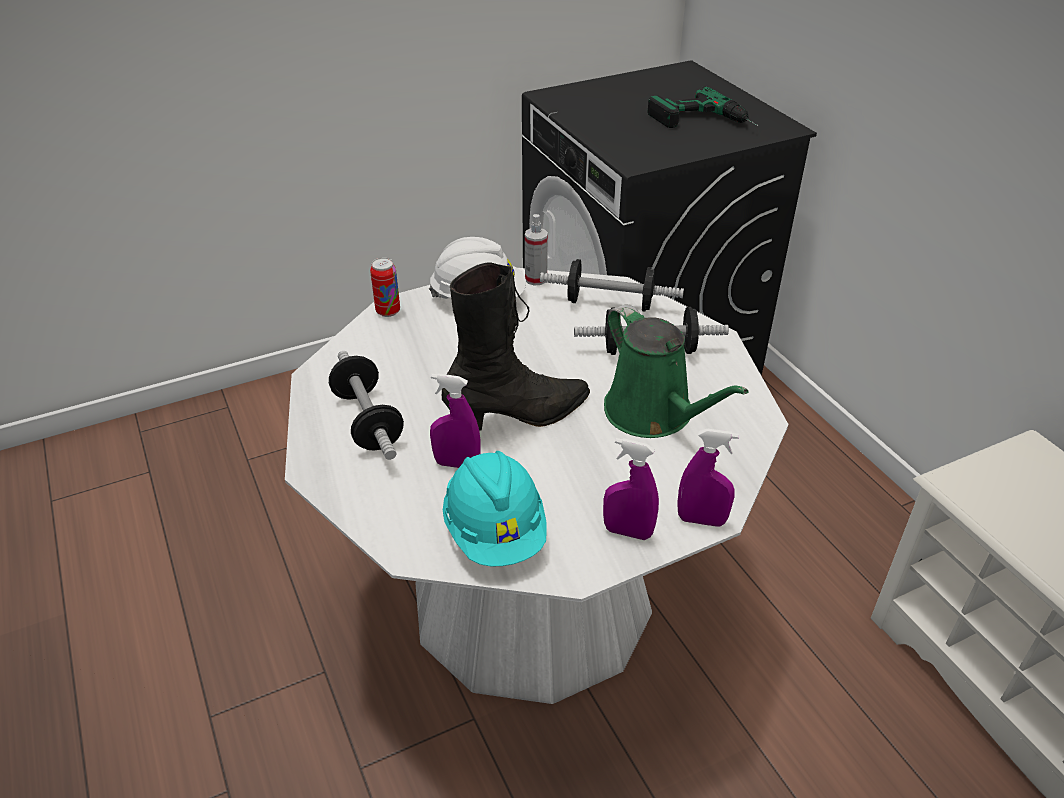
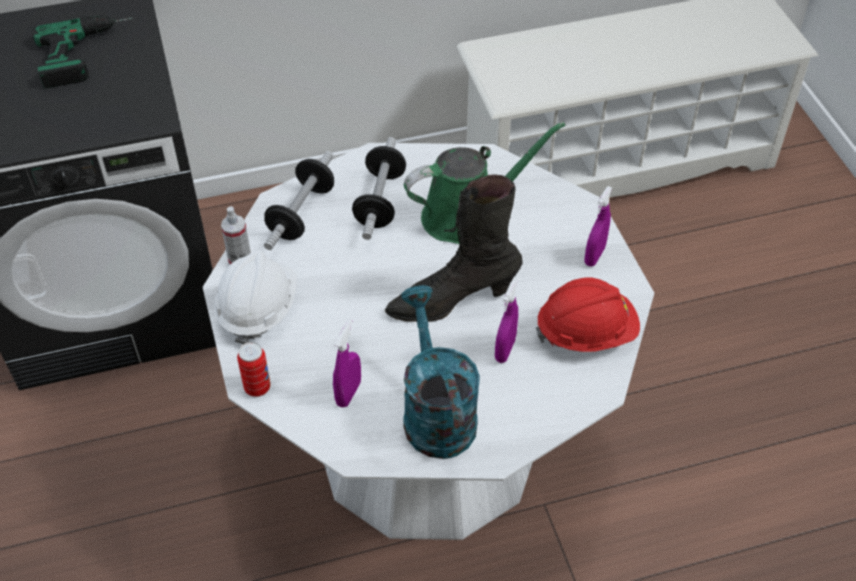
camera: 80 degrees left, 10 degrees up
(368, 421) = (435, 411): dumbbell -> turquoise watering can
(495, 532) = (586, 333): turquoise hard hat -> red hard hat
(519, 417) = (452, 301): black boot -> black boot turned 90 degrees counterclockwise
(701, 520) = (587, 214): purple spray bottle -> purple spray bottle (348, 393)

